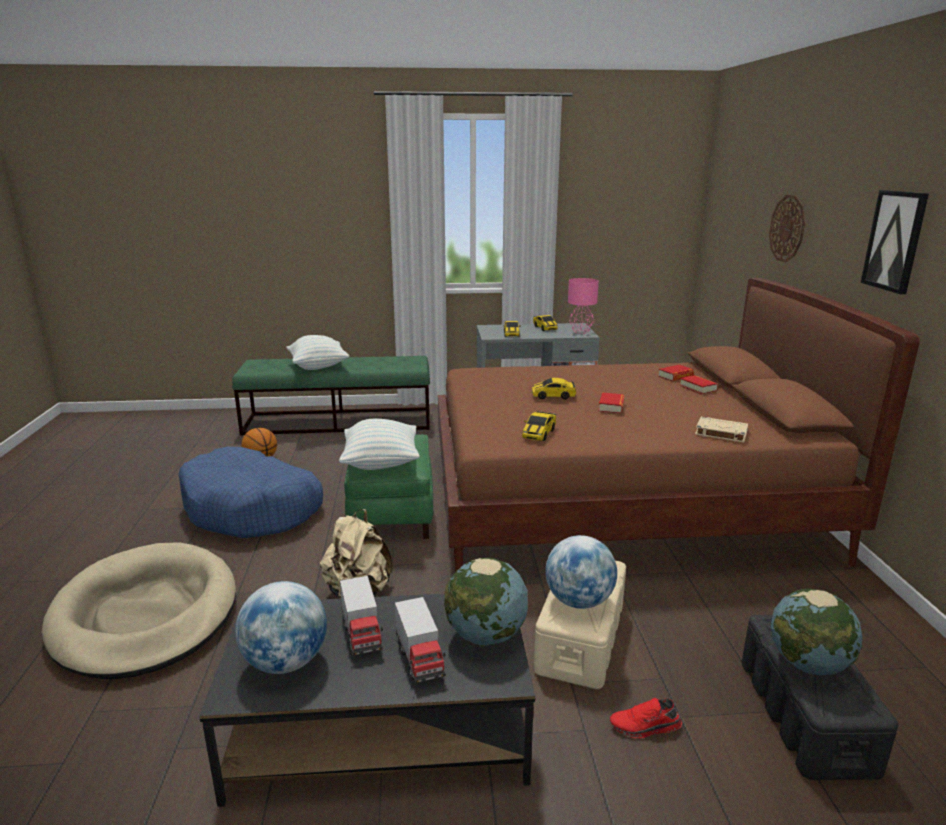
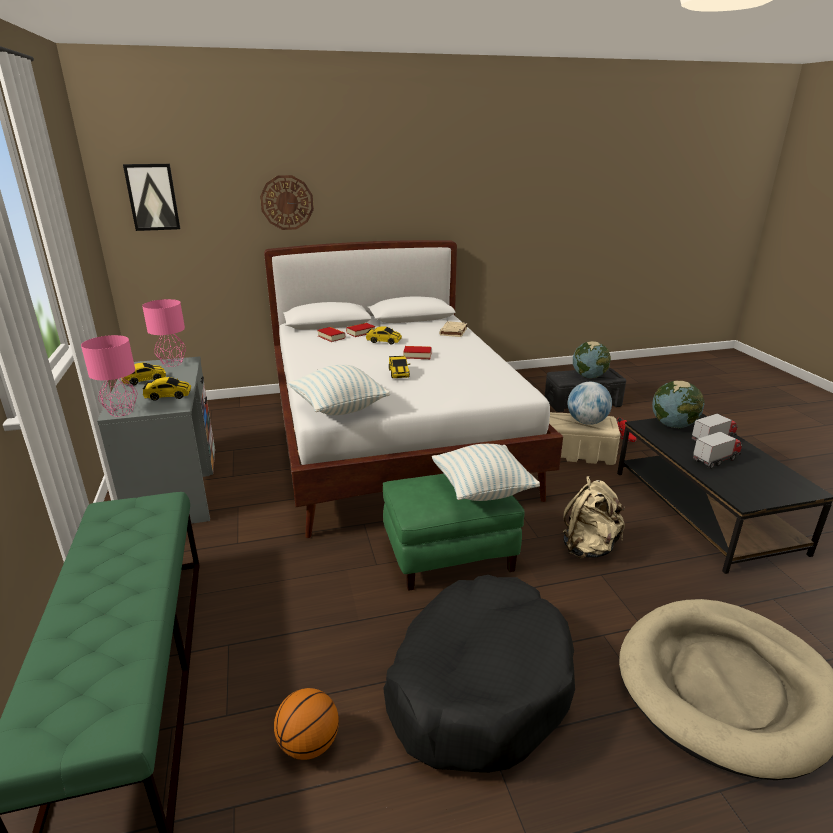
camera: 100 degrees left, 5 degrees up
(252, 509) = (478, 684): blue dog bed -> black dog bed
(286, 662) = (767, 479): globe -> none
(318, 367) = (121, 612): pillow -> pillow (339, 408)
(487, 327) = (122, 411): none -> pink table lamp
(539, 433) = (488, 376): toy car -> toy car (384, 341)
(620, 506) = (394, 439): brown bed -> white bed
(895, 241) = (413, 193): picture -> picture (152, 197)

